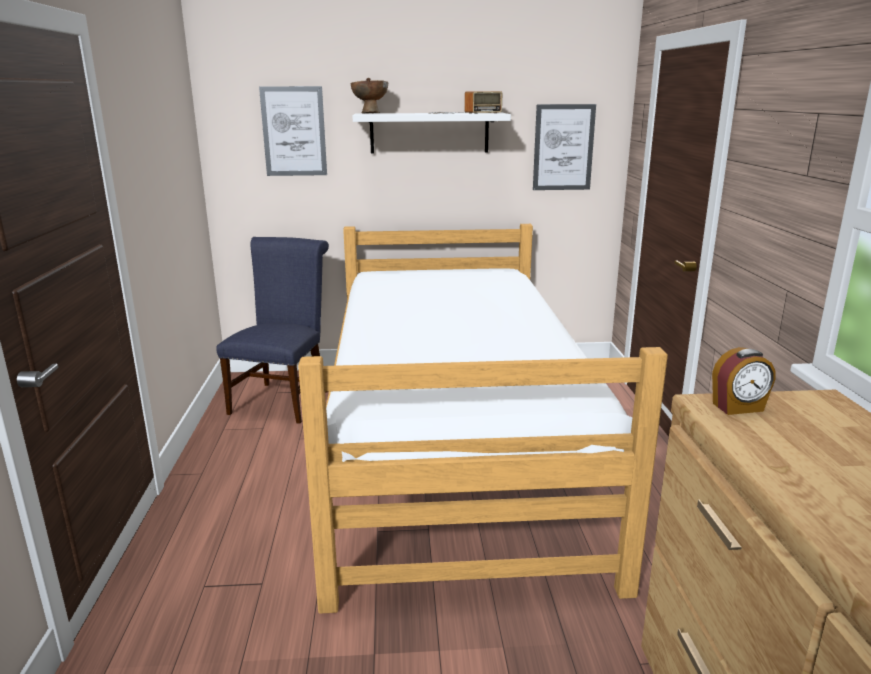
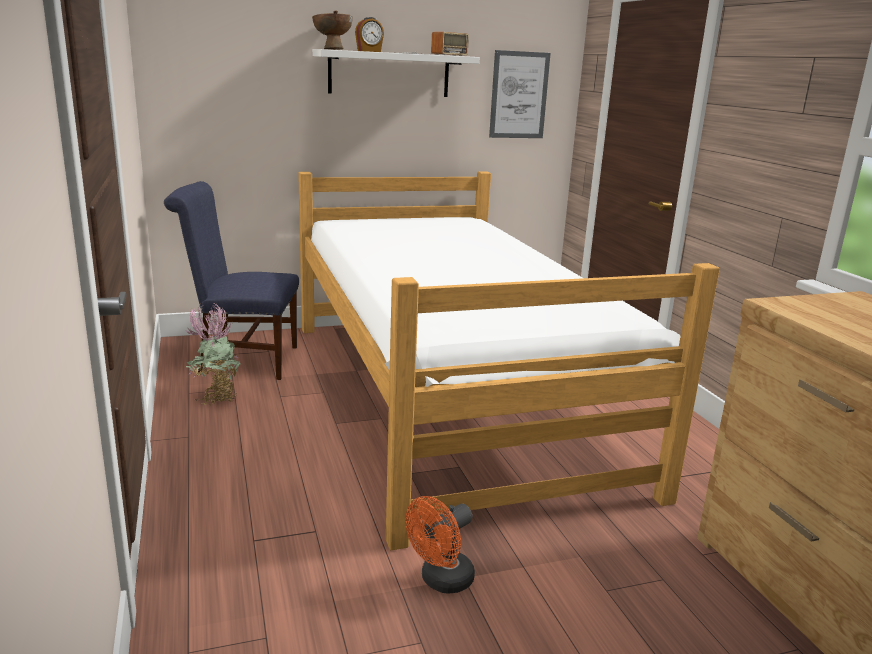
camera: 15 degrees left, 0 degrees up
(243, 436) = (216, 398): none -> potted plant
(283, 399) = (241, 360): blue chair -> blue chair turned 90 degrees counterclockwise
(294, 131) = (245, 65): picture -> none
(350, 654) = (441, 581): none -> orange fan
(738, 408) = (803, 305): alarm clock -> alarm clock (369, 51)

